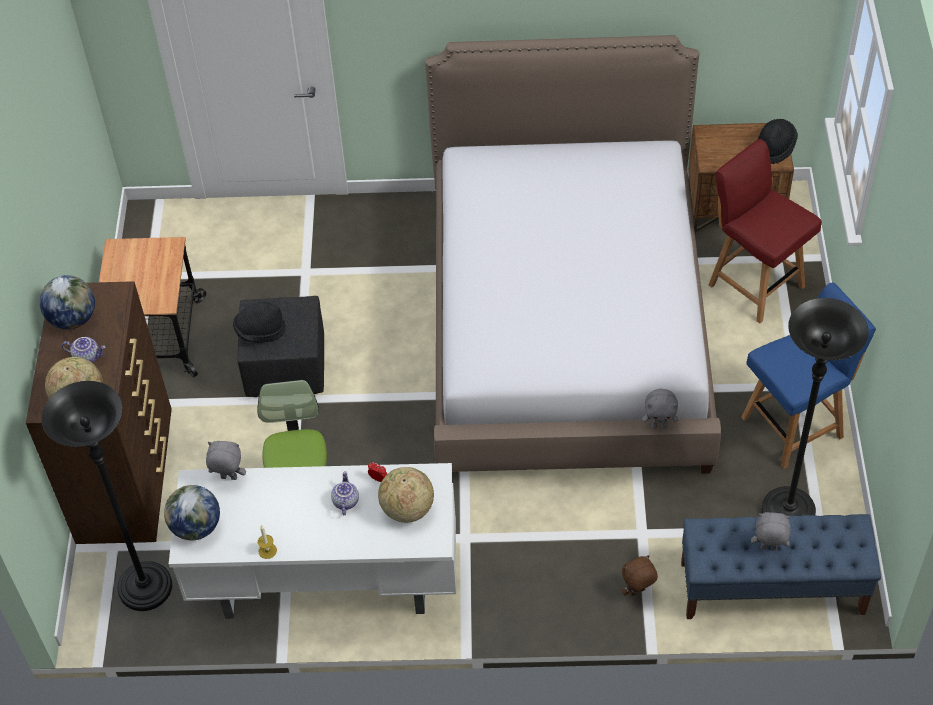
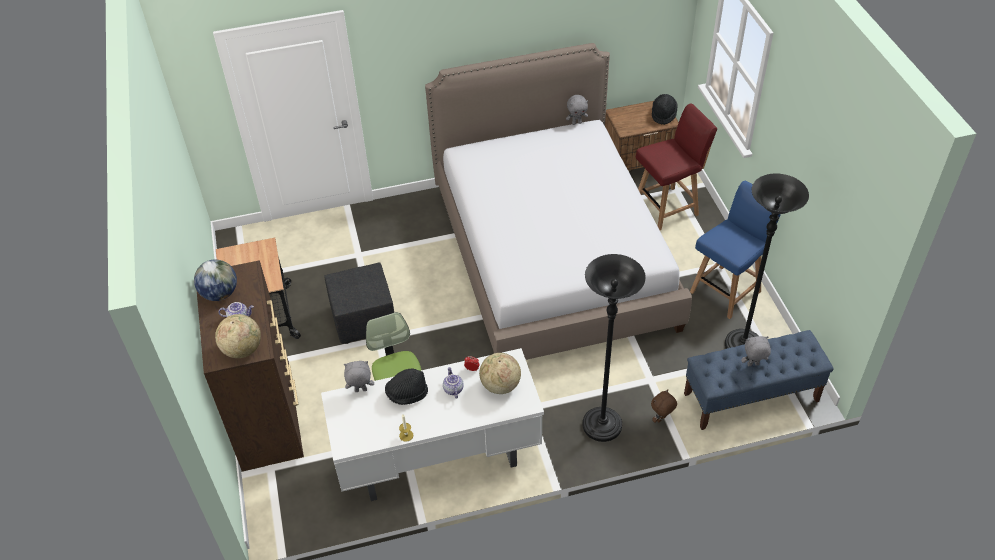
camera: 15 degrees left, 5 degrees down
(145, 588) = (303, 492): black floor lamp -> black floor lamp (602, 426)
(196, 527) = (346, 430): globe -> none
(260, 331) = (345, 293): black hat -> black hat (407, 394)
(659, 425) = (649, 300): grey plush toy -> grey plush toy (576, 123)
(754, 284) = (667, 208): red chair -> red chair turned 120 degrees clockwise

